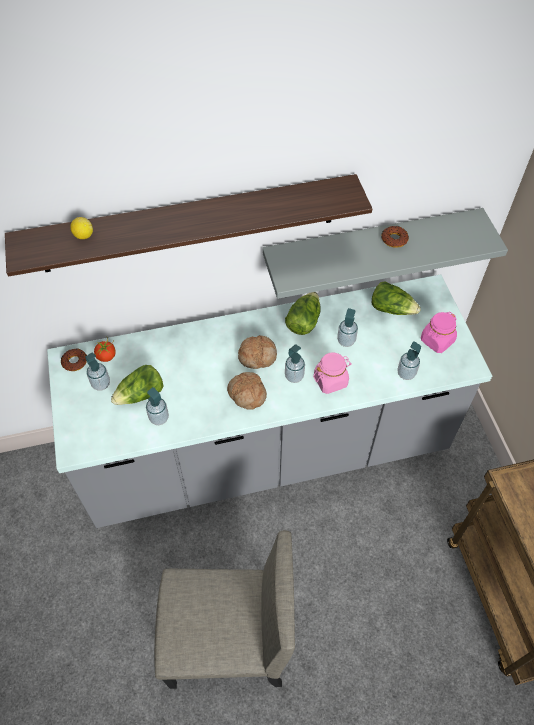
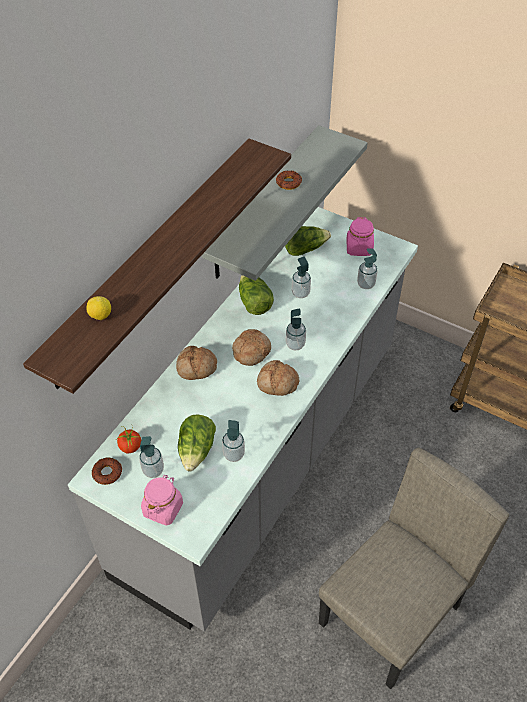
camera: 45 degrees left, 5 degrees down
(207, 337) = (196, 368): none -> bread
(330, 380) = (323, 327): pink jar -> pink jar (163, 508)

